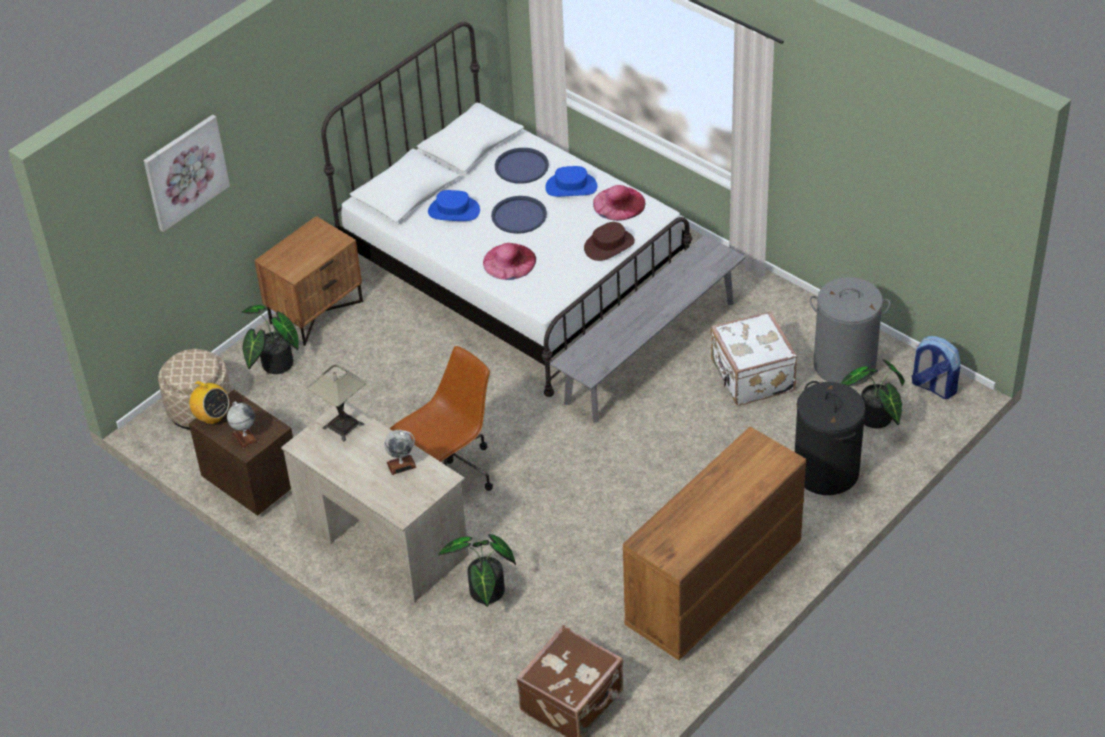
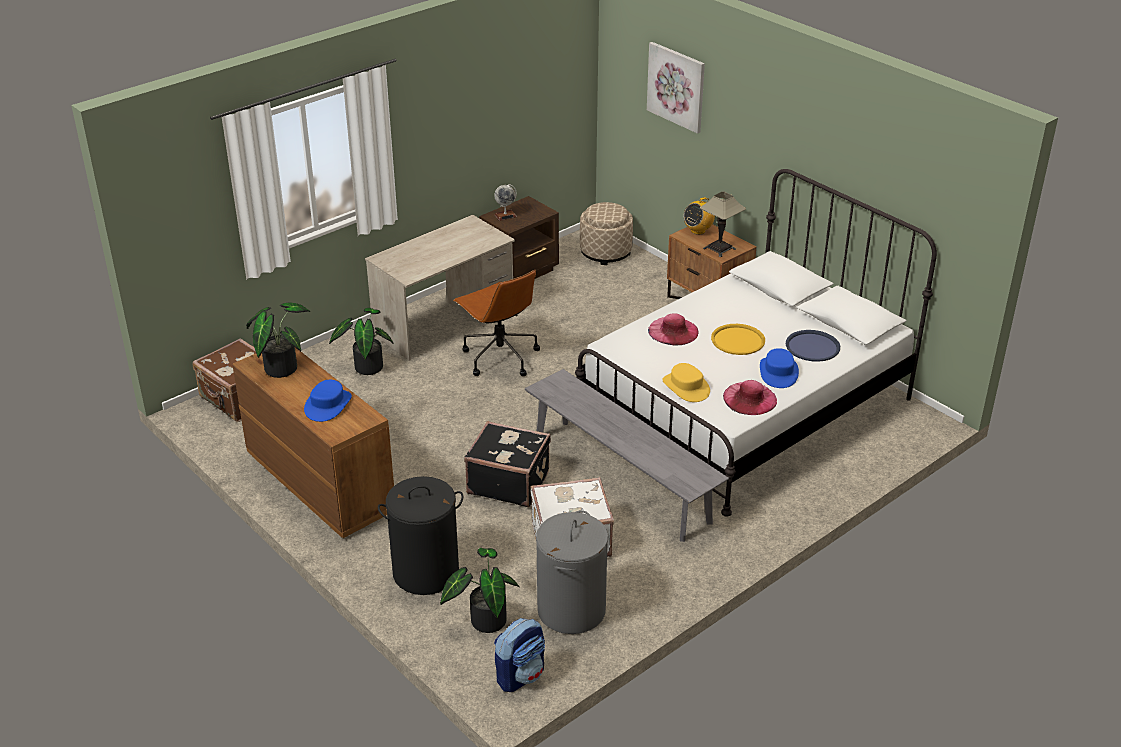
camera: 95 degrees right, 10 degrees down
(212, 417) = (531, 204): radio -> radio (698, 230)
(273, 365) = (647, 283): potted plant -> potted plant (280, 366)
(343, 426) = (484, 238): table lamp -> table lamp (719, 248)
(401, 465) = (431, 260): globe -> none
(453, 211) = (749, 307): blue hat -> blue hat (328, 405)
(519, 215) = (738, 340): blue tray -> yellow tray
(609, 245) = (686, 387): brown hat -> yellow hat
(675, 433) = (508, 482): none -> black suitcase

